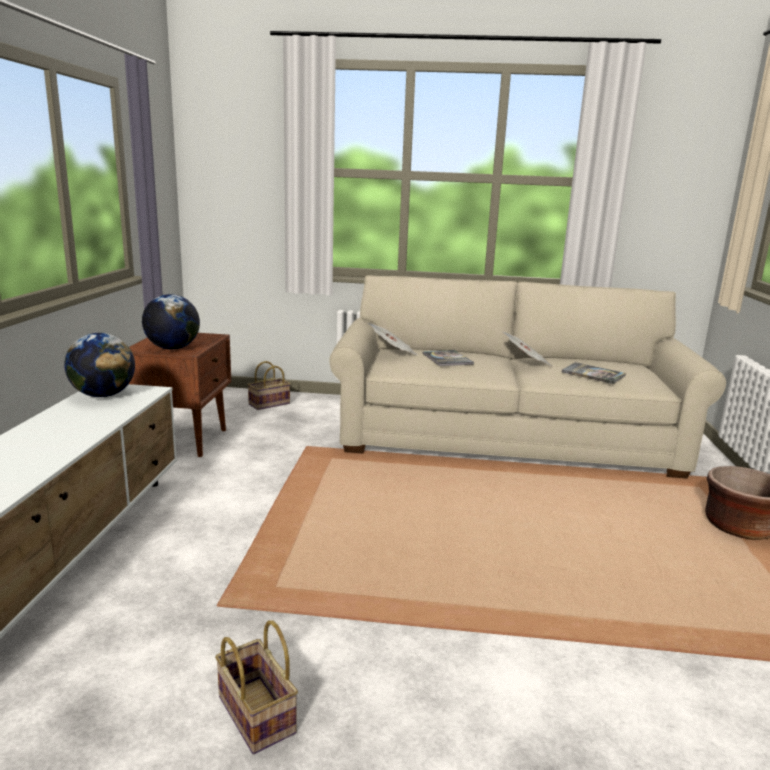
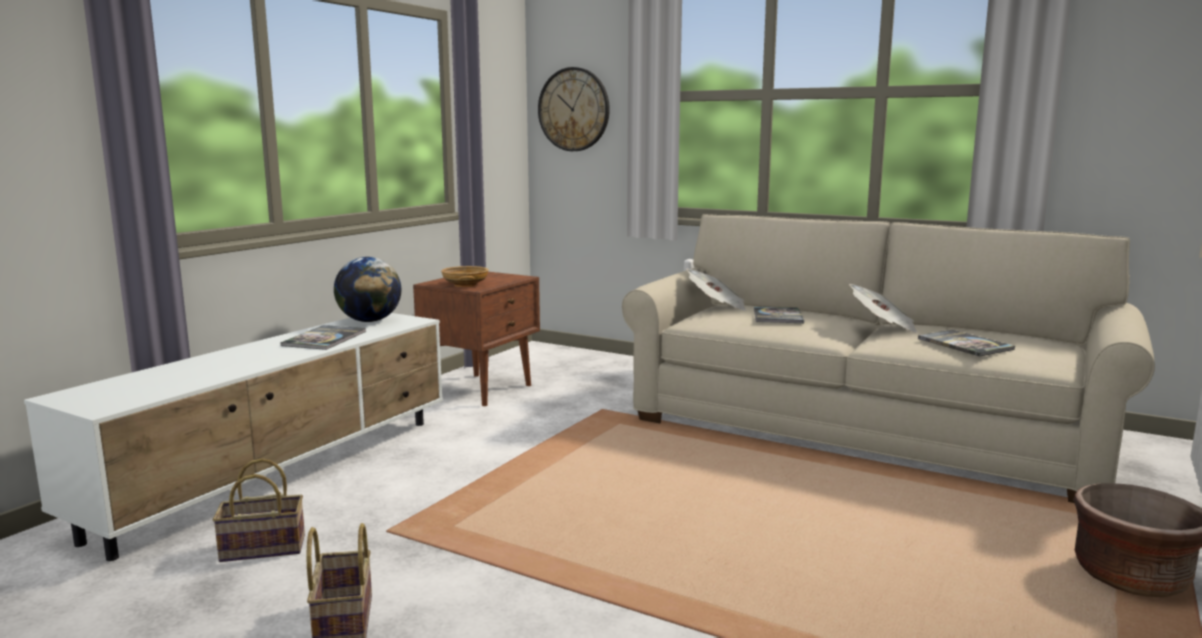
camera: 25 degrees right, 5 degrees down
(80, 422) = (325, 339): none -> book
(172, 348) = (465, 284): globe -> beige bowl
(226, 178) = (574, 109): none -> wall clock
(268, 404) = (598, 366): basket -> basket (260, 549)

